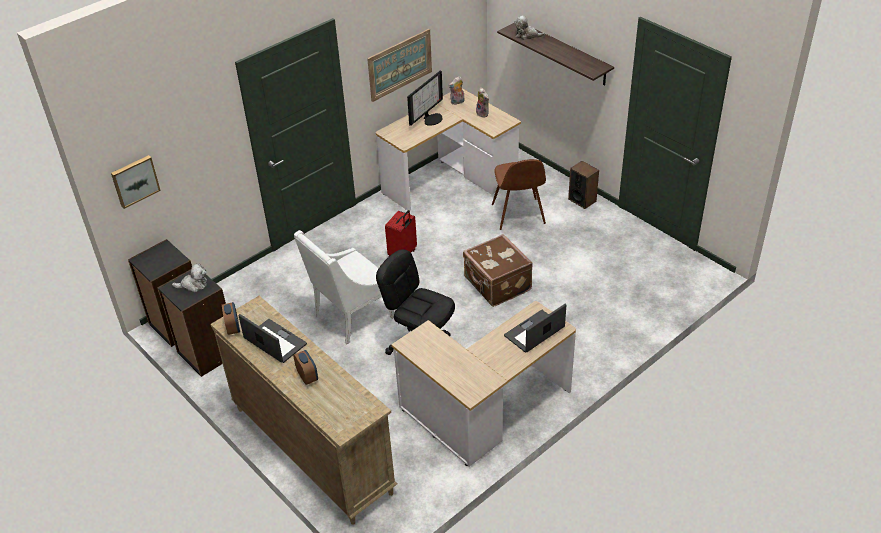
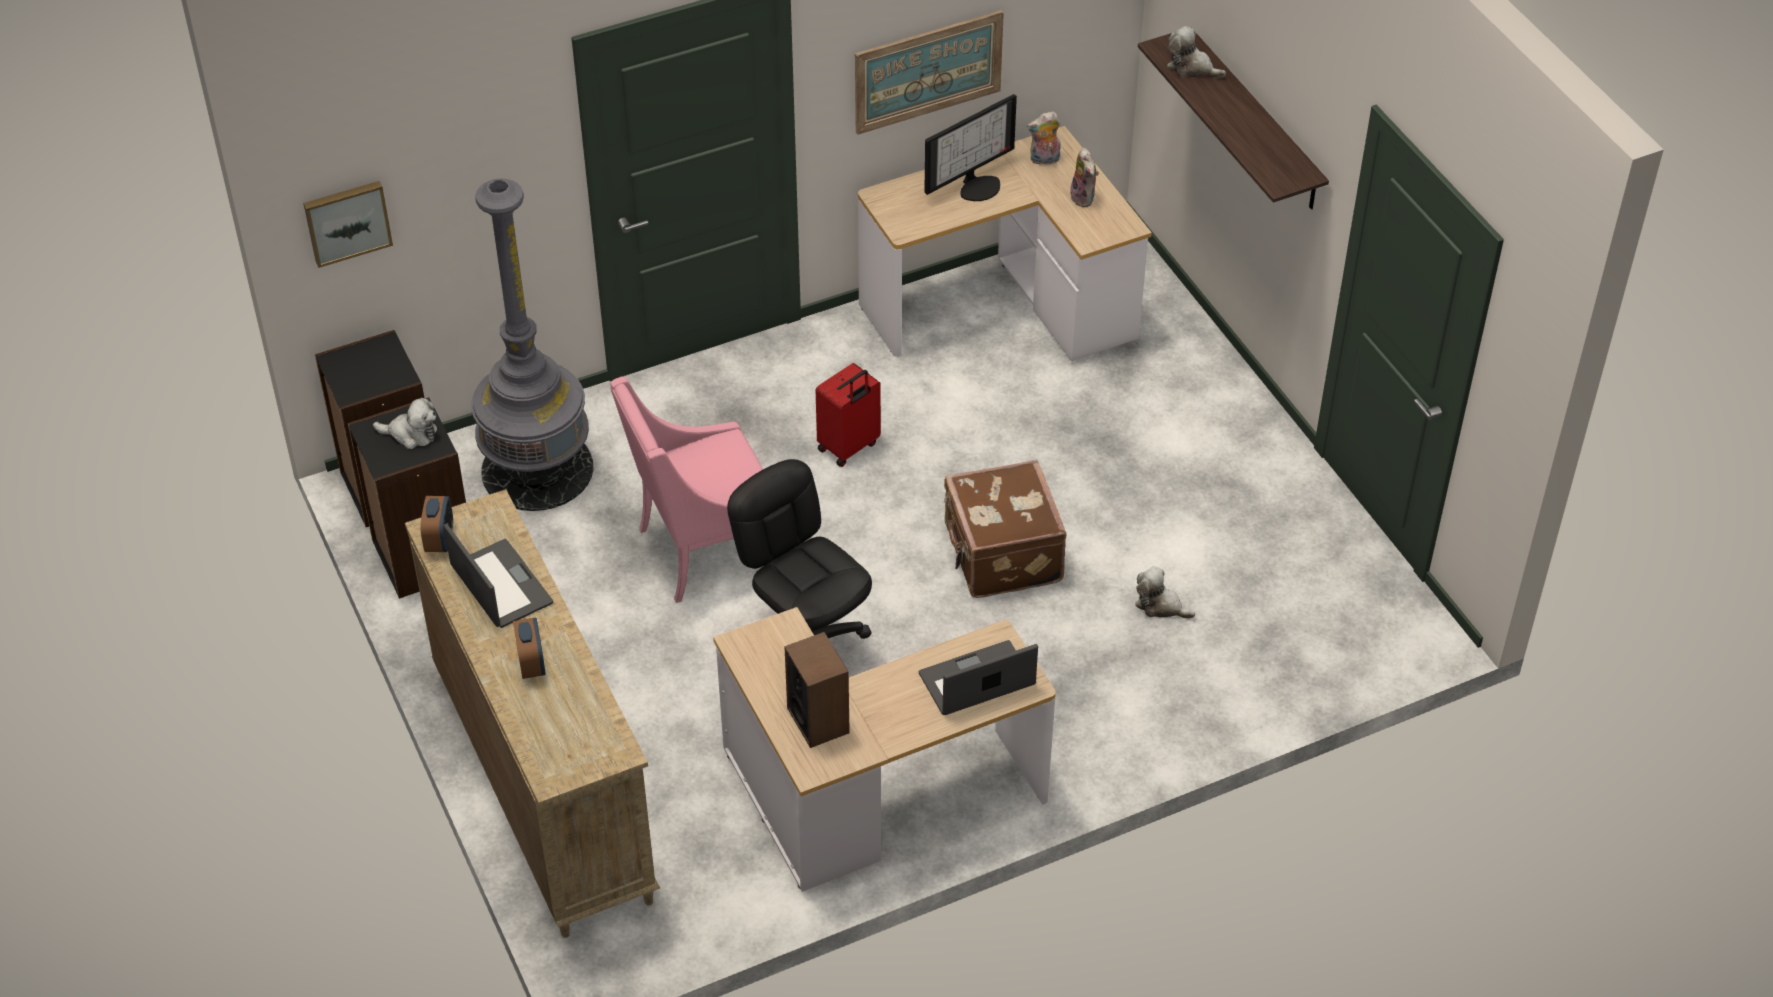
camera: 15 degrees right, 5 degrees up
(251, 299) = (537, 469): none -> grey floor lamp
(351, 316) = (704, 550): white armchair -> pink armchair
(518, 215) = (1106, 418): brown chair -> none
(582, 200) = (1248, 416): speaker -> speaker (818, 720)
(582, 289) = (1160, 605): none -> plush toy

